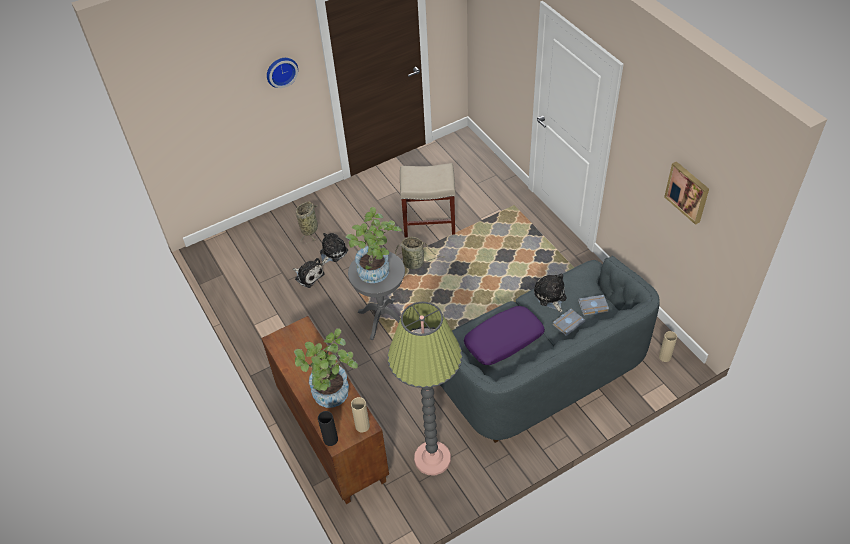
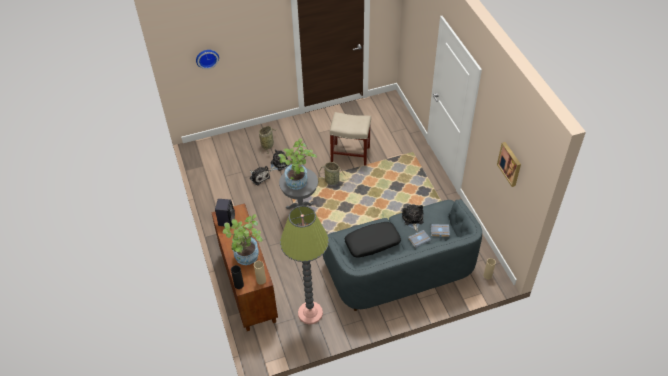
camera: 10 degrees right, 0 degrees up
(281, 71) = (261, 35): wall clock -> wall clock (207, 58)
(287, 345) = (226, 220): none -> black speaker
(504, 341) = (372, 243): purple pillow -> black pillow

